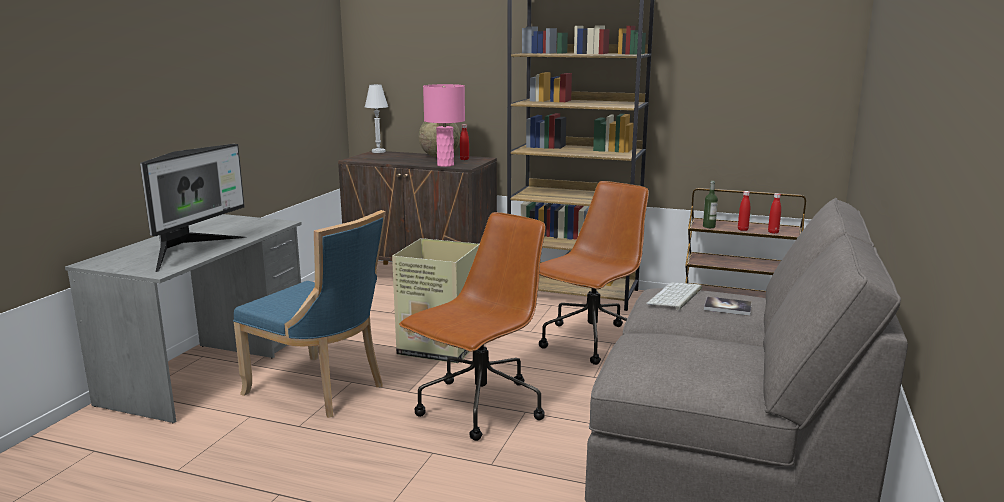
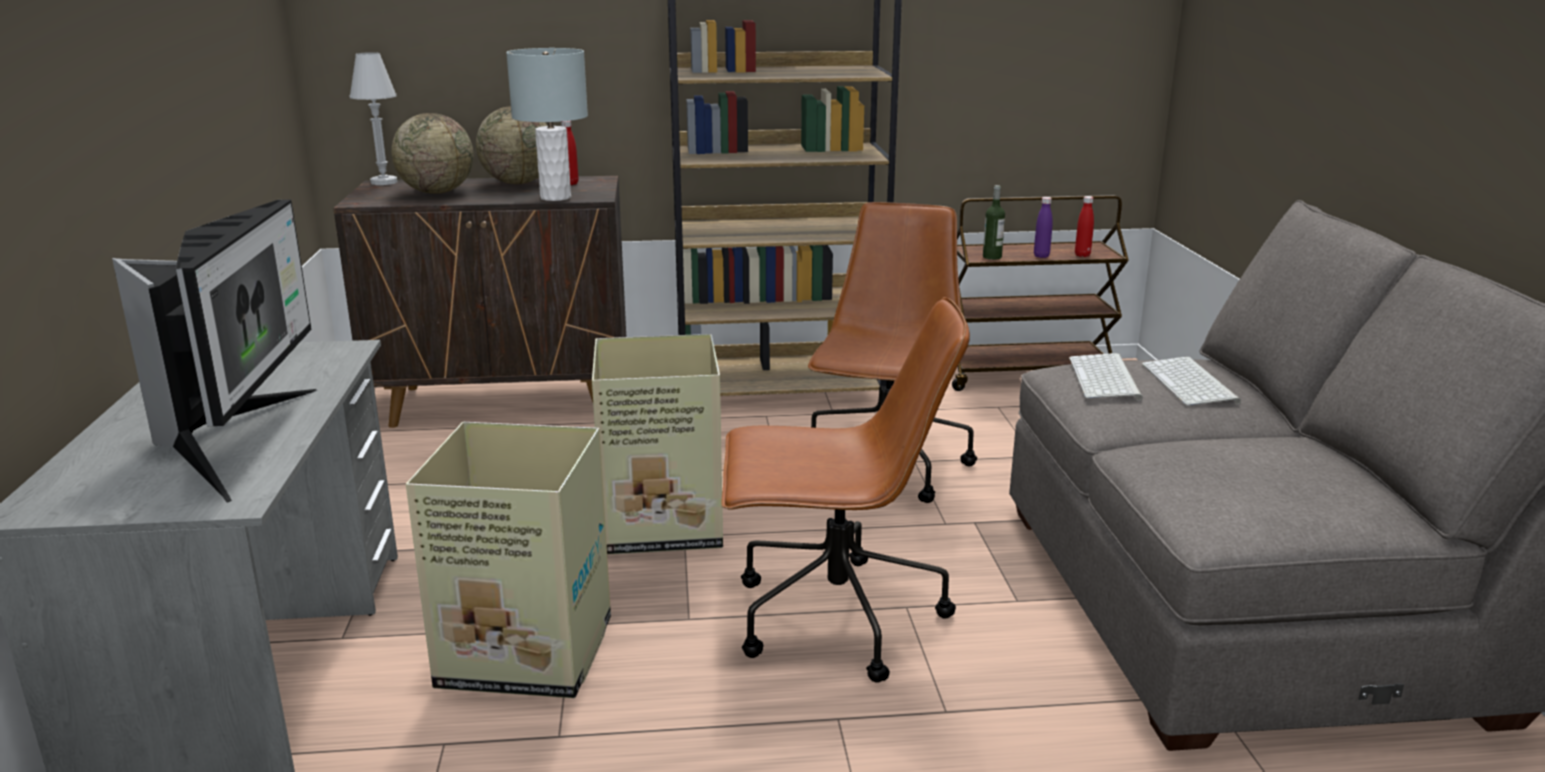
camera: 25 degrees left, 5 degrees up
(321, 389) = (529, 654): blue chair -> cardboard box
(394, 158) = (437, 192): none -> globe
(445, 165) = (556, 197): pink table lamp -> grey table lamp
(480, 408) = (833, 619): brown office chair -> brown office chair turned 75 degrees clockwise
(727, 307) = (1191, 383): book -> keyboard
(742, 230) = (1041, 256): red bottle -> purple bottle

